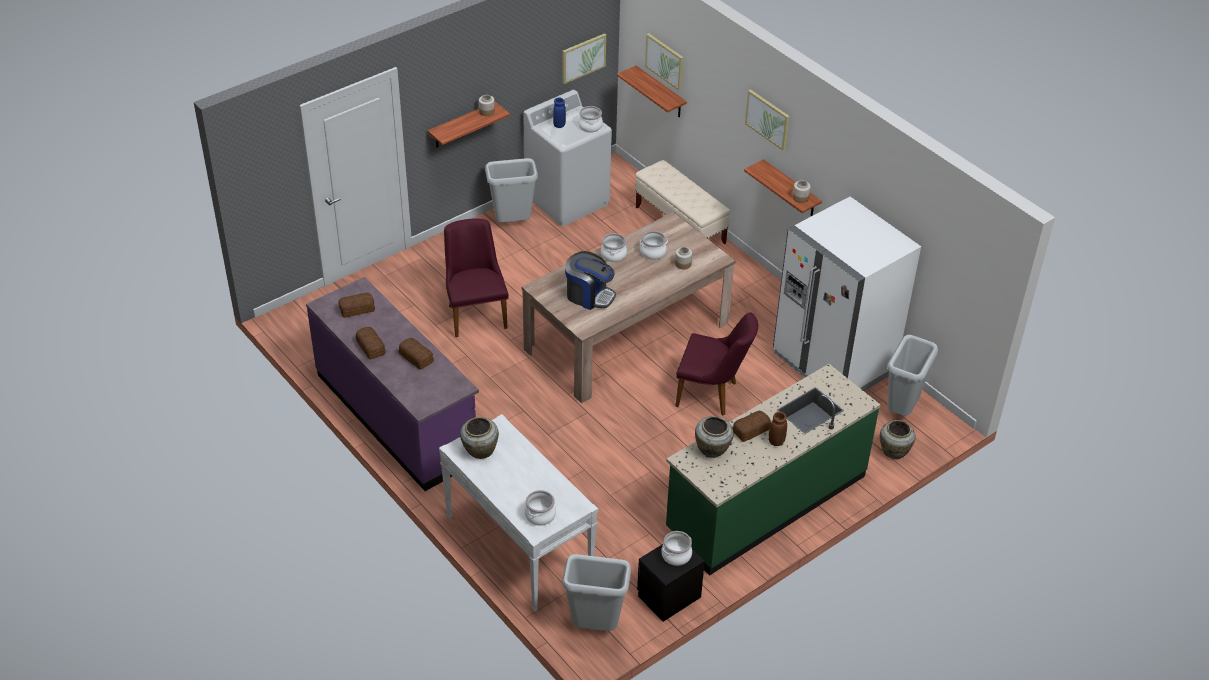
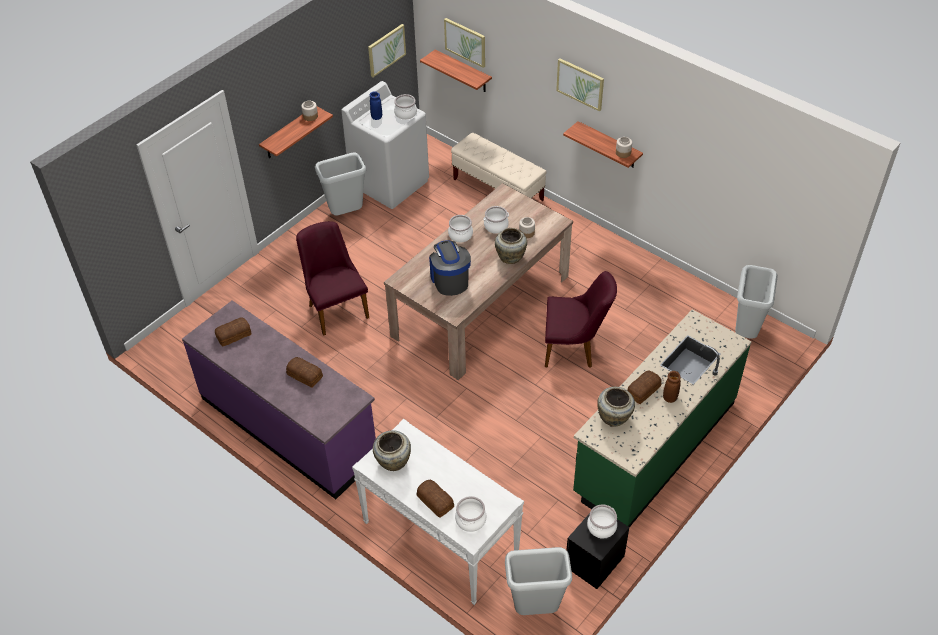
camera: 10 degrees left, 5 degrees up
(371, 346) = (257, 372): bread -> bread (435, 501)
(589, 295) = (449, 279): coffee machine -> coffee machine turned 120 degrees counterclockwise
(833, 363) = (672, 298): white fridge -> none
(894, 451) = (752, 373): beige vase -> beige vase (511, 257)

